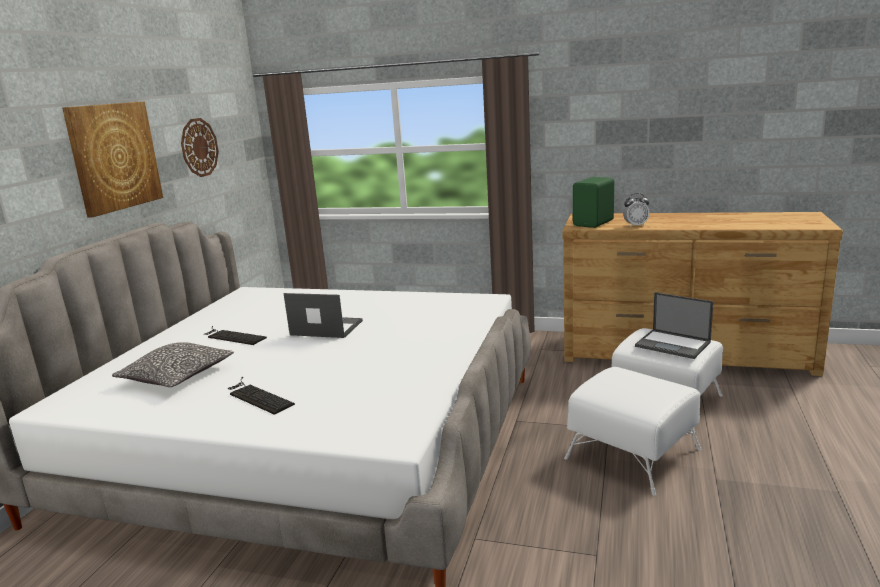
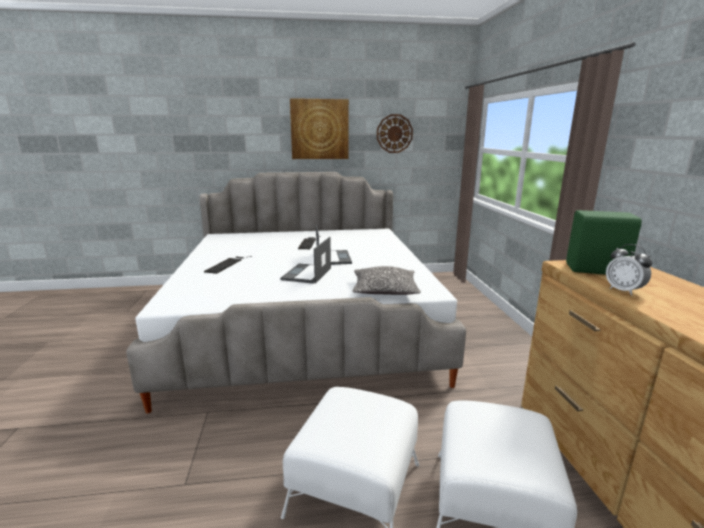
camera: 65 degrees right, 0 degrees up
(177, 376) = (252, 245): pillow -> pillow (384, 290)
(673, 344) = (495, 442): laptop -> laptop (306, 274)

